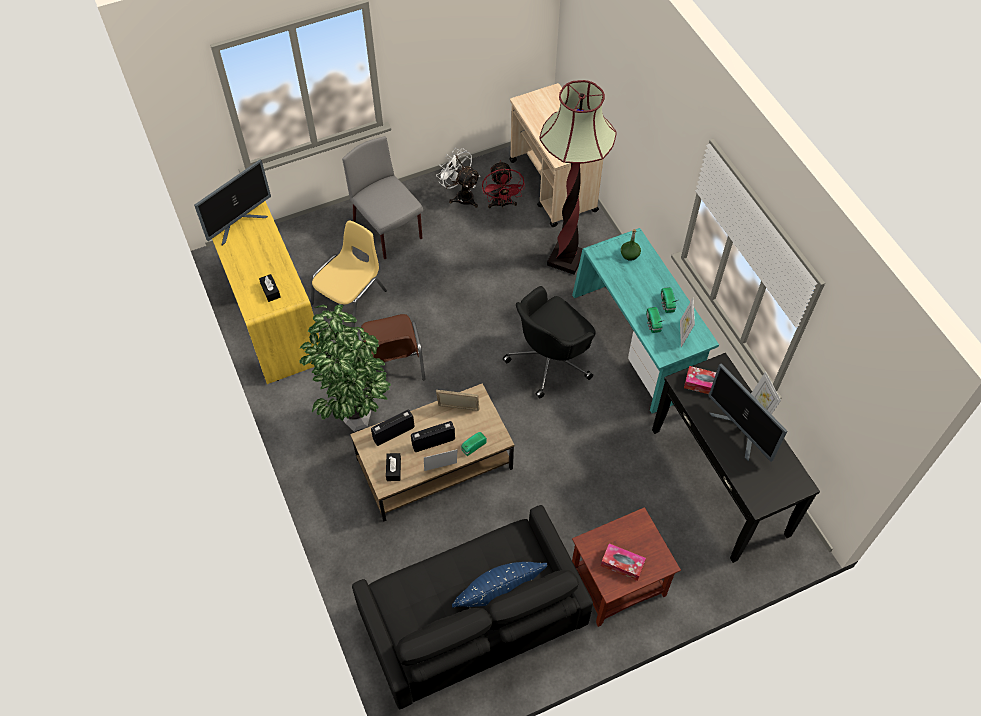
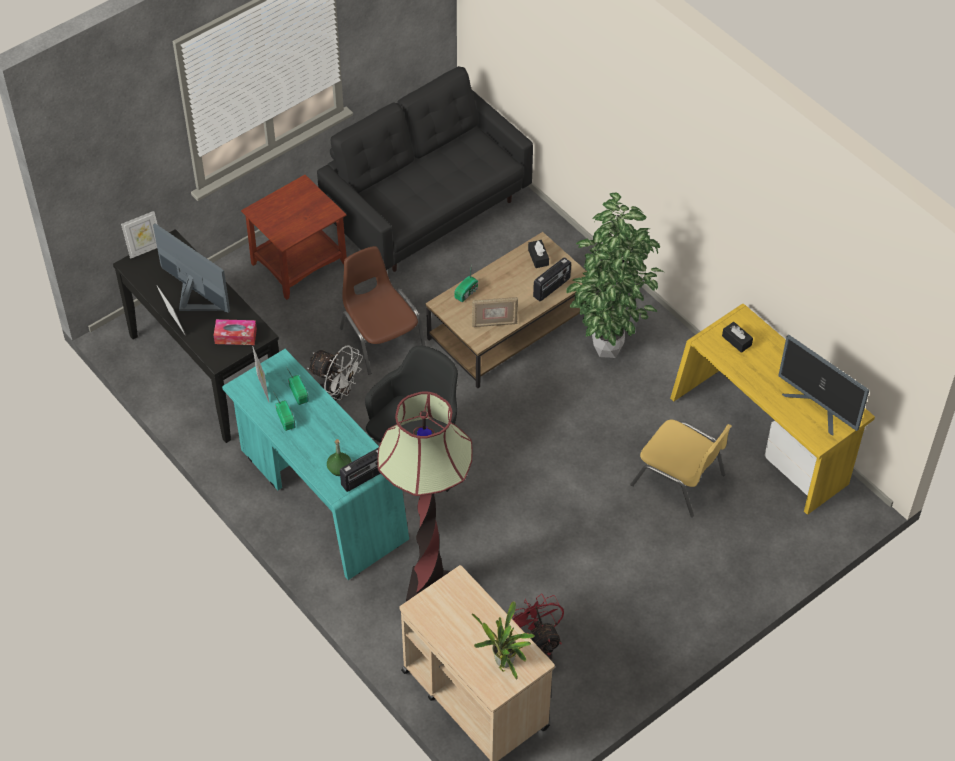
camera: 165 degrees right, 5 degrees down
(239, 223) = (818, 408): monitor -> monitor turned 75 degrees counterclockwise
(350, 297) = (679, 480): yellow chair -> yellow chair turned 75 degrees counterclockwise
(388, 231) = (673, 577): grey chair -> none
(393, 363) = (595, 415): brown chair -> brown chair (381, 338)
(433, 442) = (508, 288): radio -> radio (365, 478)
(441, 469) = (491, 266): picture frame -> picture frame (145, 249)
(461, 196) = (597, 652): white fan -> white fan (336, 396)
(498, 593) = (403, 177): blue pillow -> none
(543, 105) = (504, 663): none -> potted plant
(622, 564) = (295, 203): tissue box -> none

